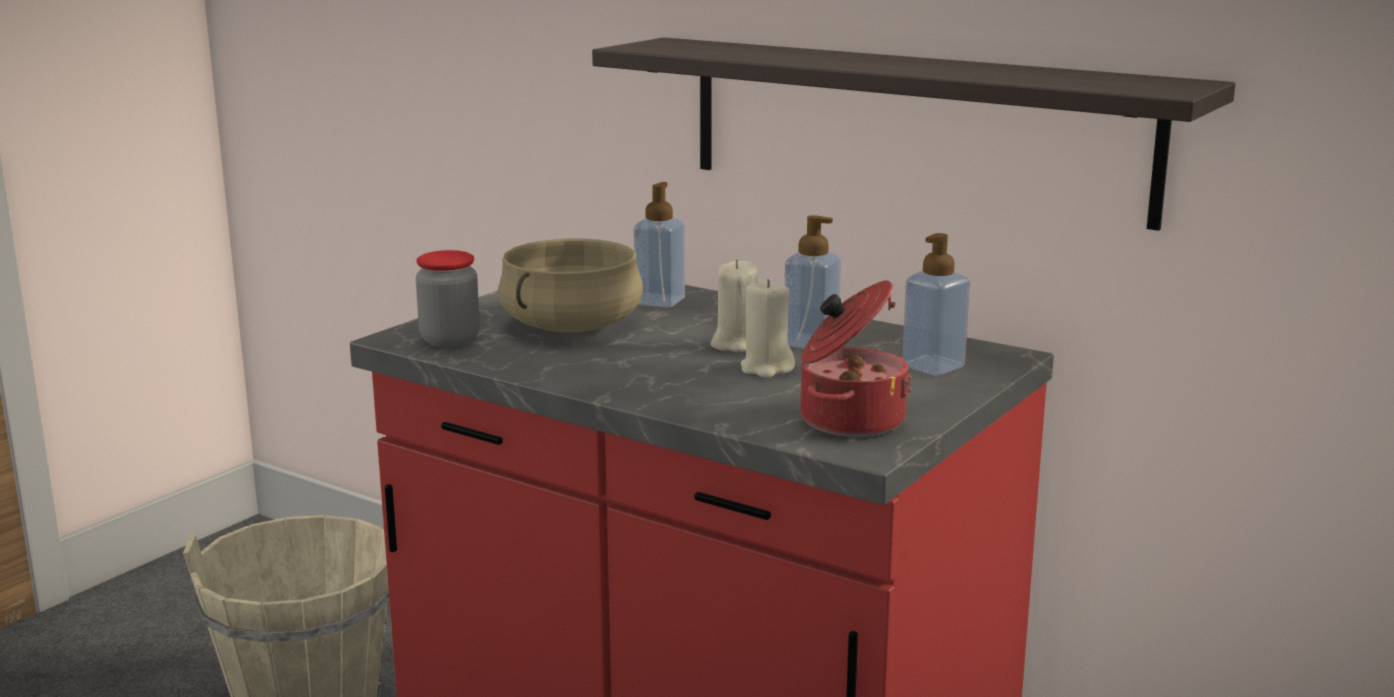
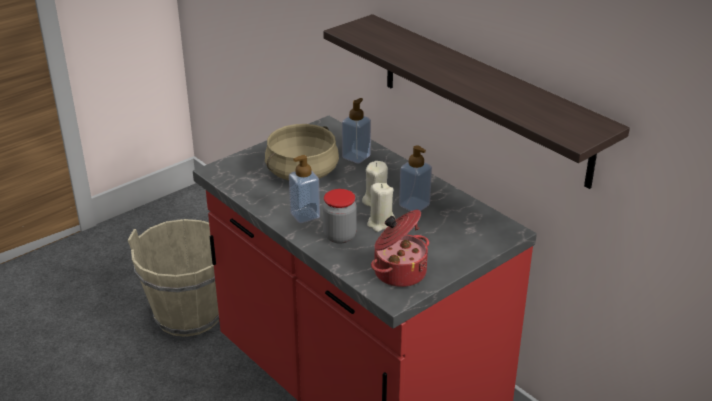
camera: 15 degrees right, 15 degrees up
(450, 340) = (239, 176): jar -> jar (340, 236)
(933, 366) = (465, 235): soap dispenser -> soap dispenser (305, 215)

